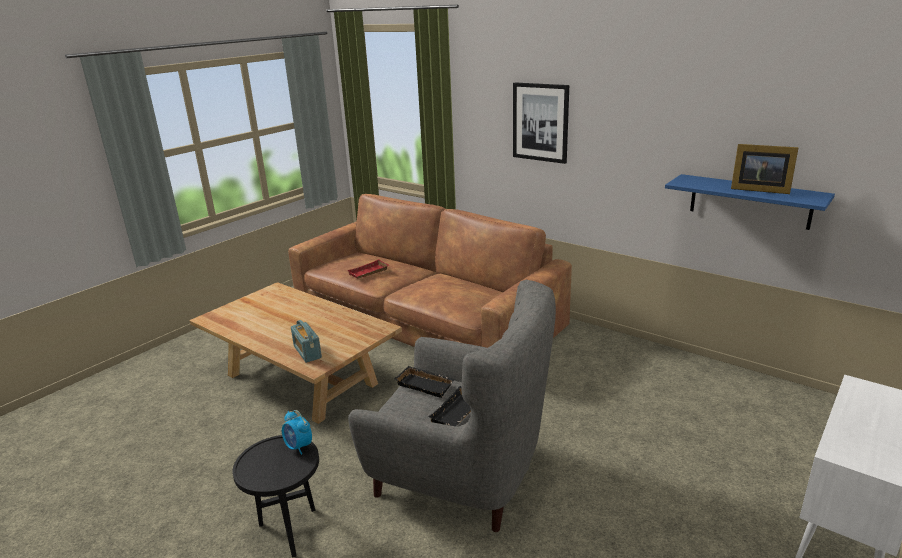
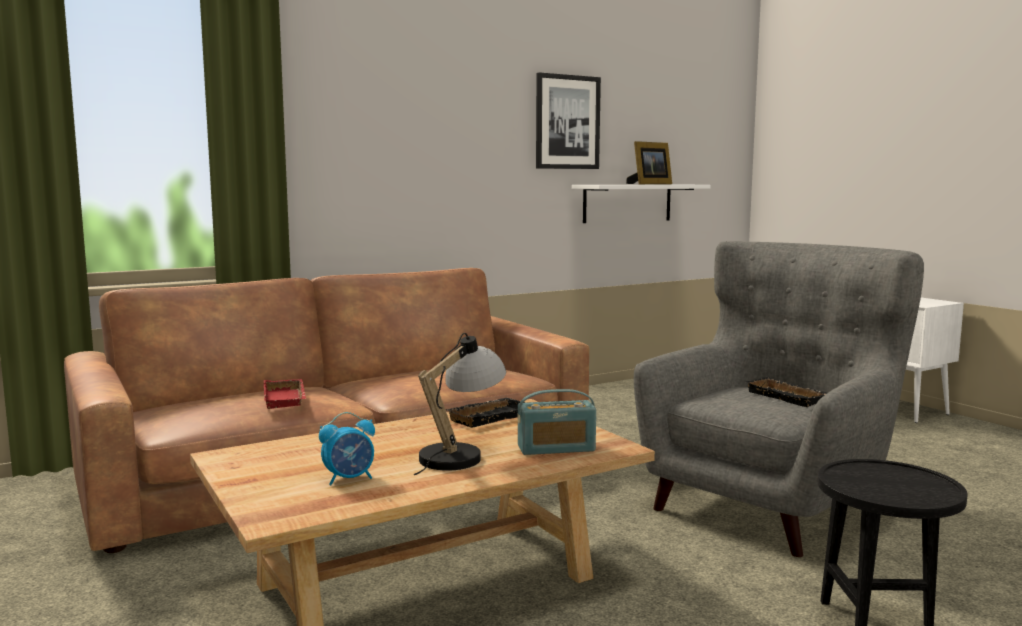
camera: 70 degrees left, 15 degrees down
(290, 332) = (460, 454): none -> table lamp
(298, 447) = (853, 467): alarm clock -> alarm clock (349, 479)
(426, 384) = (717, 400): black tray -> black tray (489, 417)
(540, 122) = (412, 138): picture -> picture (567, 122)
(749, 201) = (627, 203): blue shelf -> white shelf

